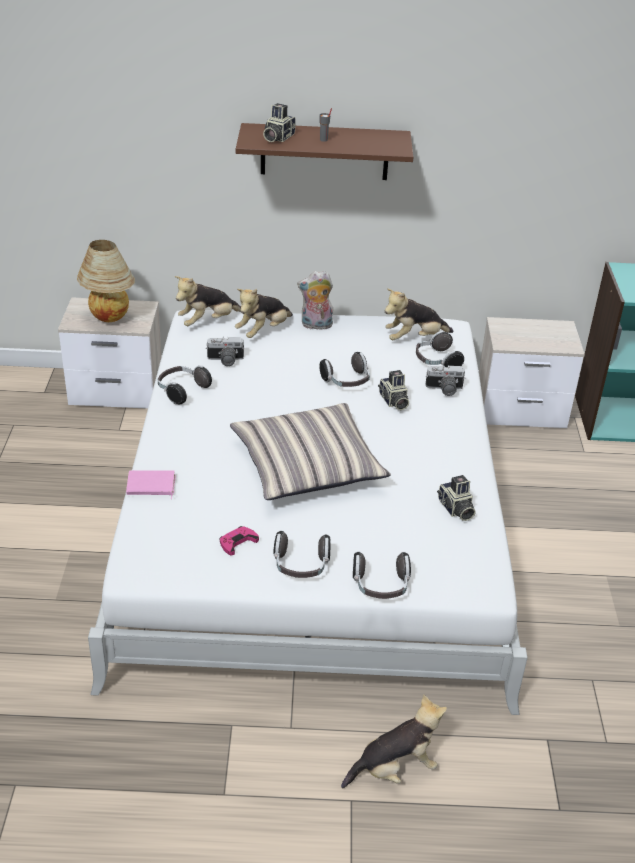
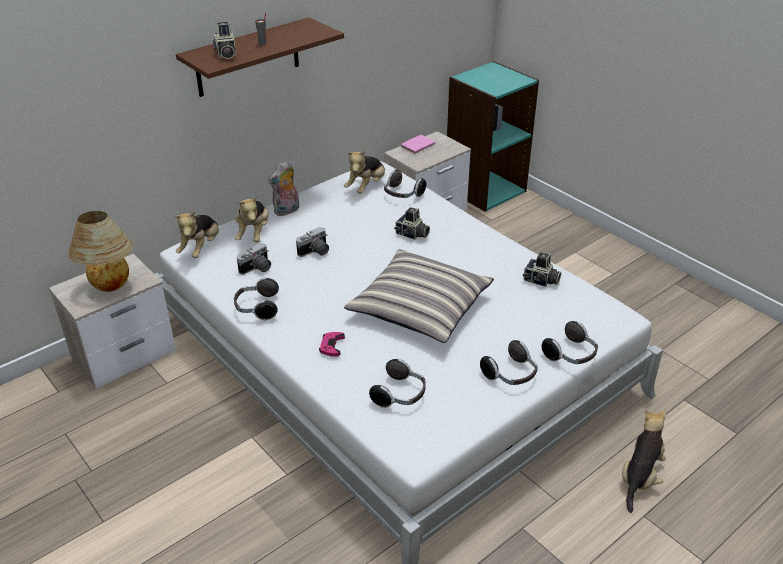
camera: 40 degrees left, 0 degrees up
(151, 486) = (337, 389): pink book -> pink book (418, 146)
(237, 542) = (451, 386): pink game controller -> pink game controller (331, 346)
(346, 382) = (365, 238): headphones -> headphones (400, 395)
(444, 390) = (431, 210): camera -> camera (315, 252)

